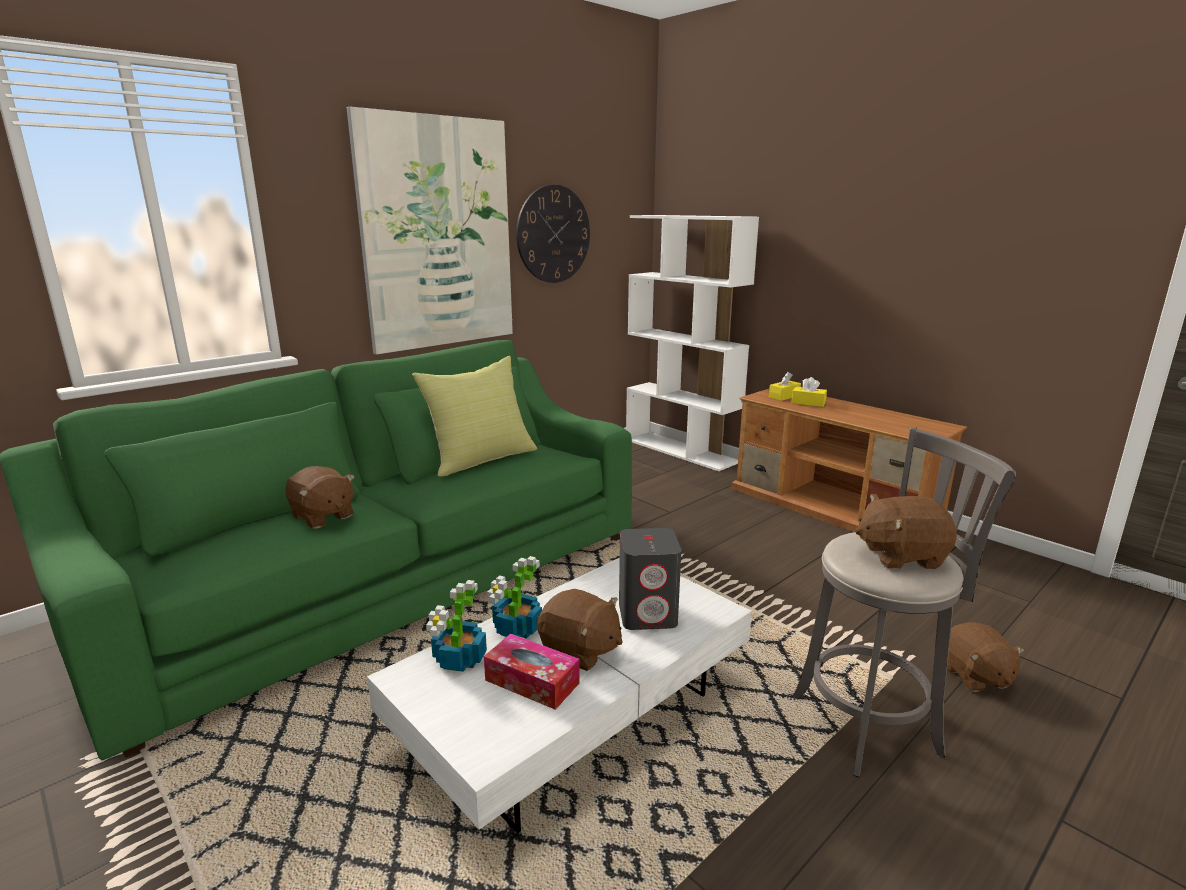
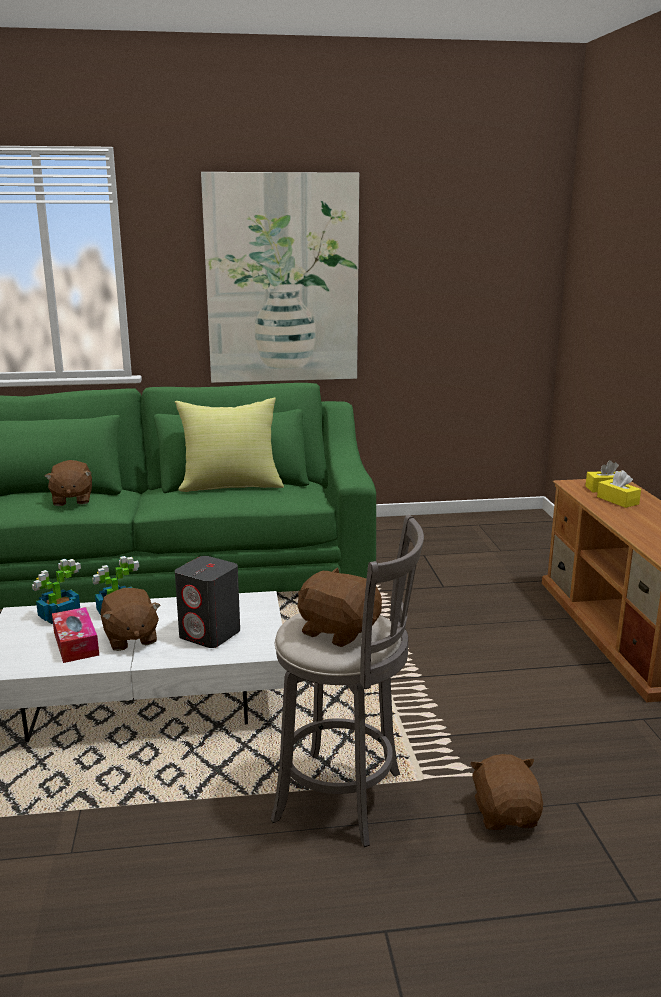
camera: 35 degrees right, 0 degrees up
(553, 234) = (417, 282): wall clock -> none
(681, 451) = (548, 535): white bookcase -> none
(975, 676) = (505, 814): brown plush toy -> brown plush toy turned 150 degrees clockwise

